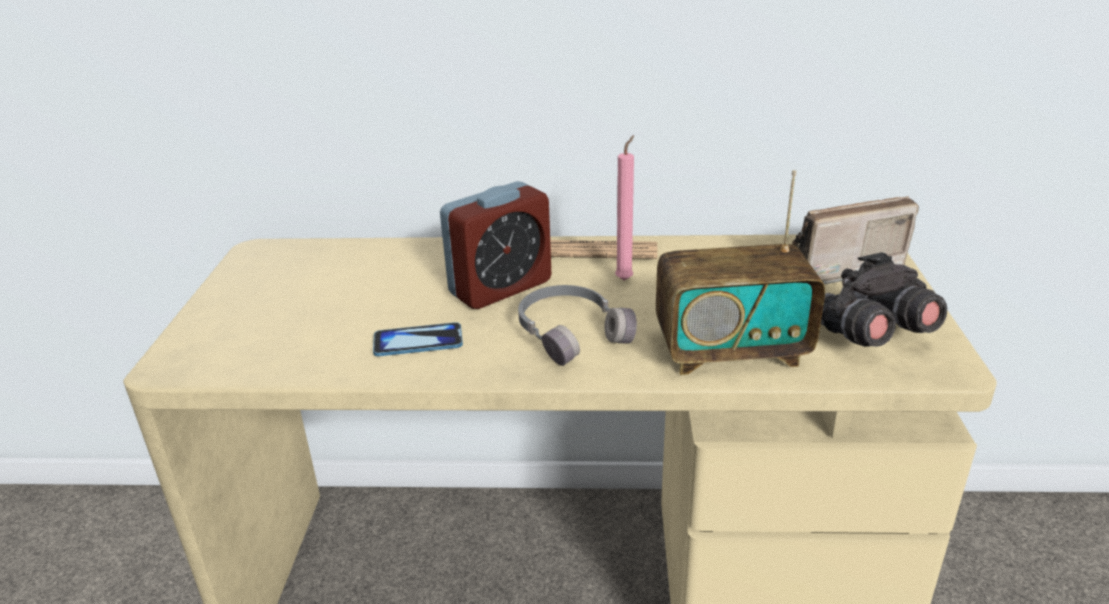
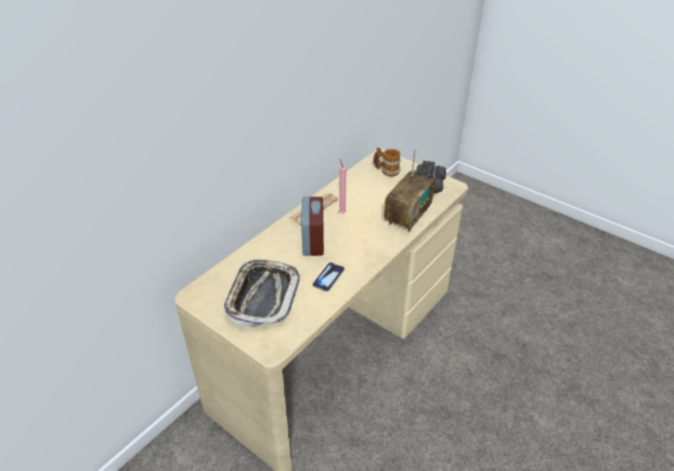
camera: 55 degrees left, 10 degrees up
(304, 302) = (262, 296): none -> tray
(571, 332) = (362, 241): grey headphones -> none
(836, 269) = (386, 171): radio -> mug

